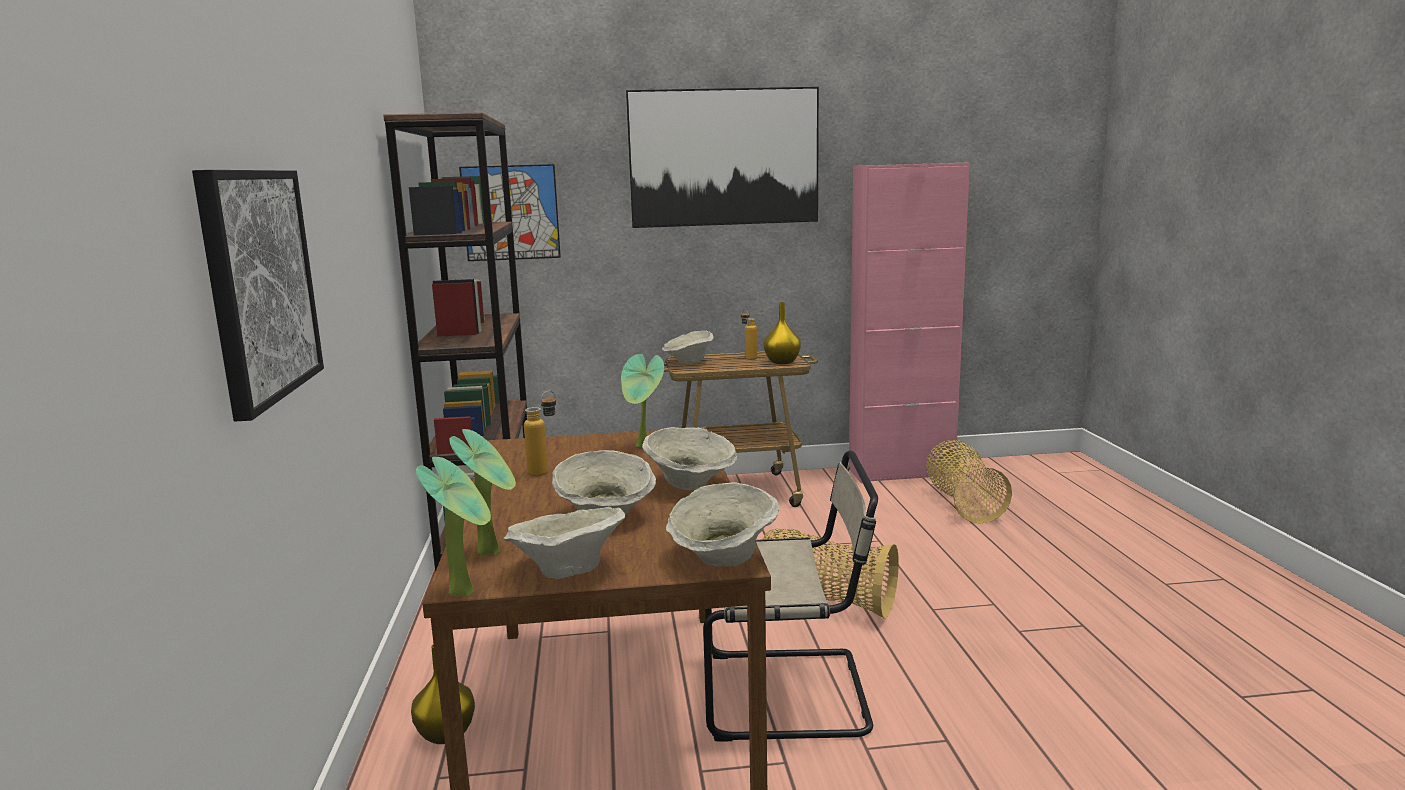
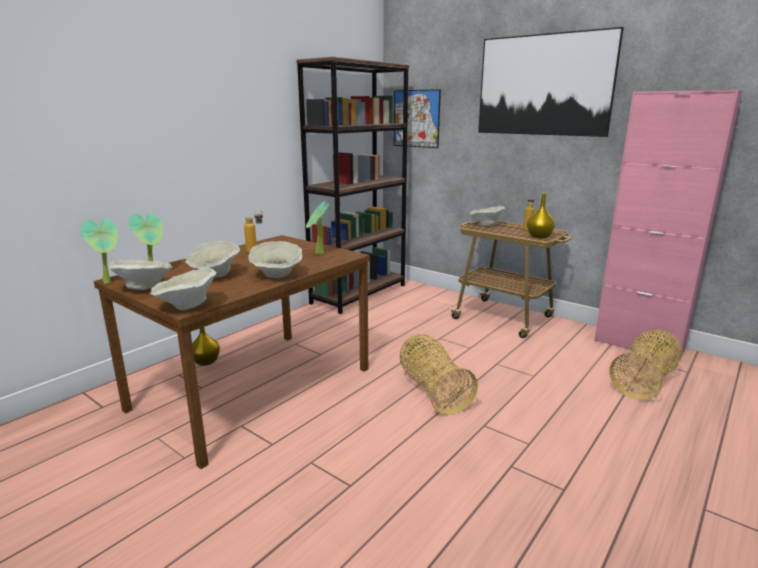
camera: 45 degrees right, 5 degrees up
(259, 285) = (105, 135): picture -> none
(792, 693) = (332, 420): beige chair -> none

